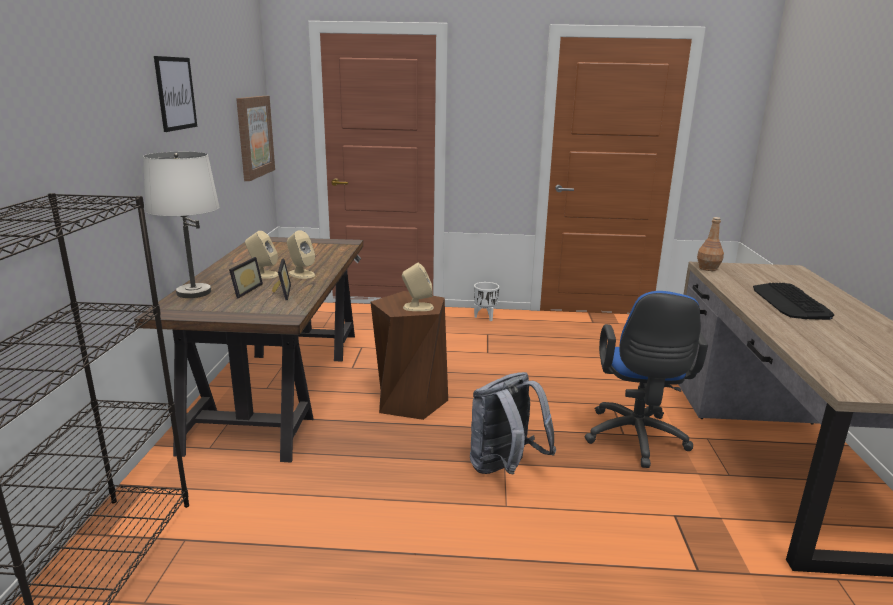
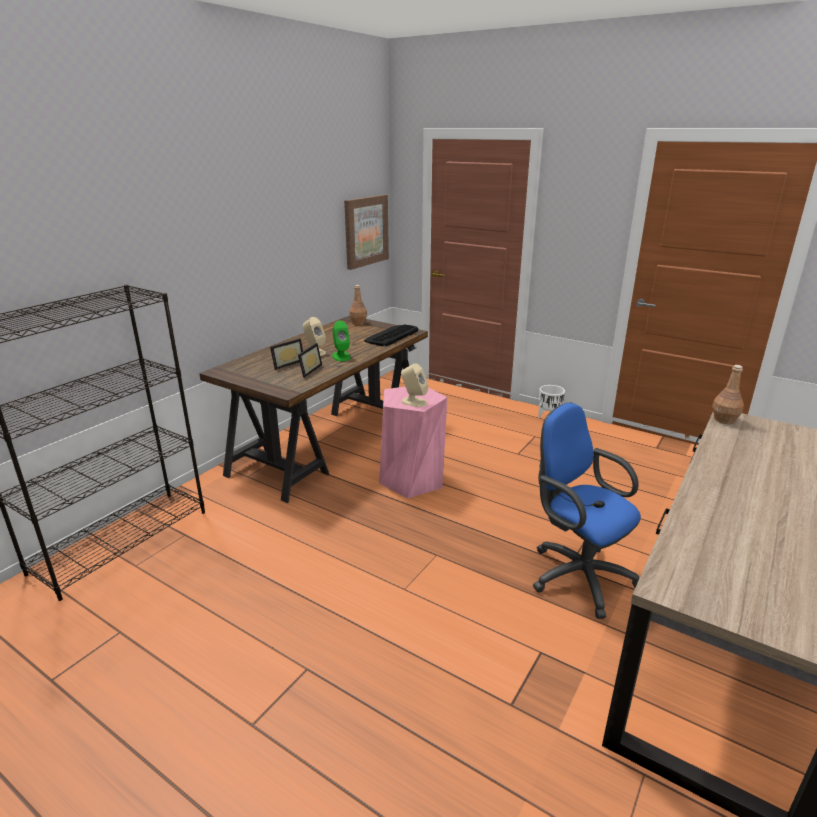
camera: 30 degrees right, 5 degrees up
(175, 93) = (267, 203): picture -> none
(193, 293) = (254, 359): white table lamp -> none
(274, 241) = (358, 322): none -> brown bottle
(301, 274) = (341, 356): beige speaker -> green speaker
(410, 401) = (411, 480): brown stool -> pink stool
(505, 469) = (432, 559): grey backpack -> none
(636, 440) = (576, 574): blue office chair -> blue office chair turned 105 degrees clockwise
(790, 302) = (762, 479): keyboard -> keyboard (391, 336)

